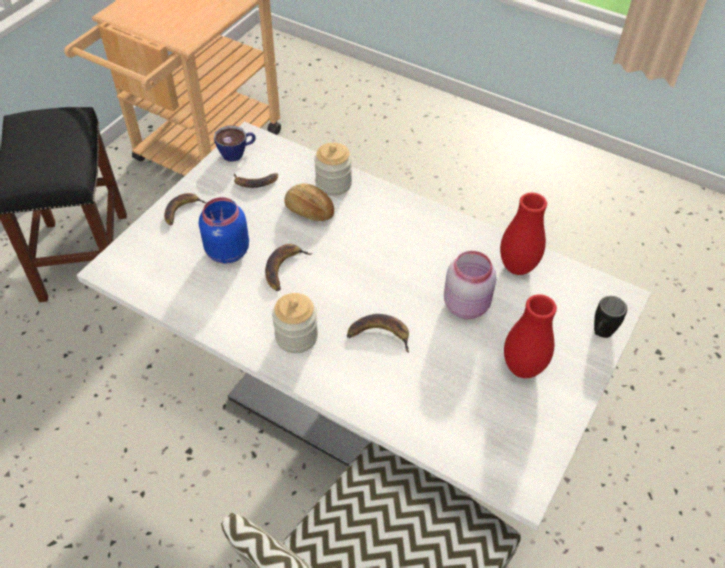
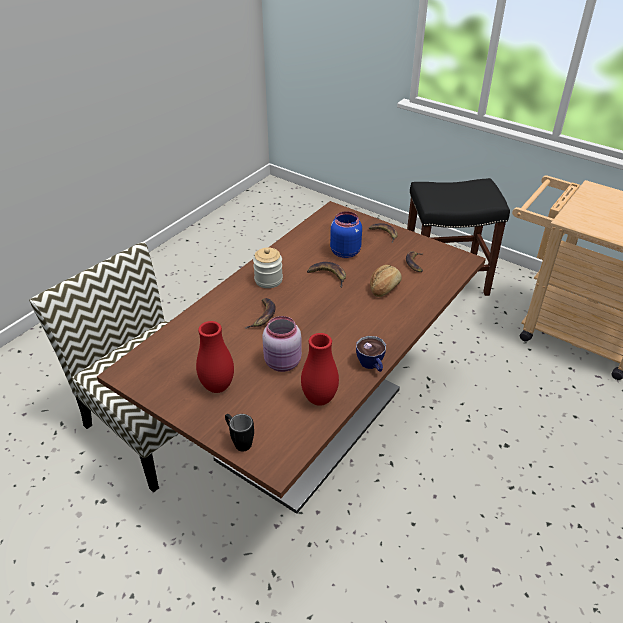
camera: 95 degrees right, 10 degrees down
(237, 153) = (446, 255): cup -> cup (372, 365)
(333, 183) = (416, 301): jar -> none
(360, 405) = (311, 423): white dining table -> brown dining table

